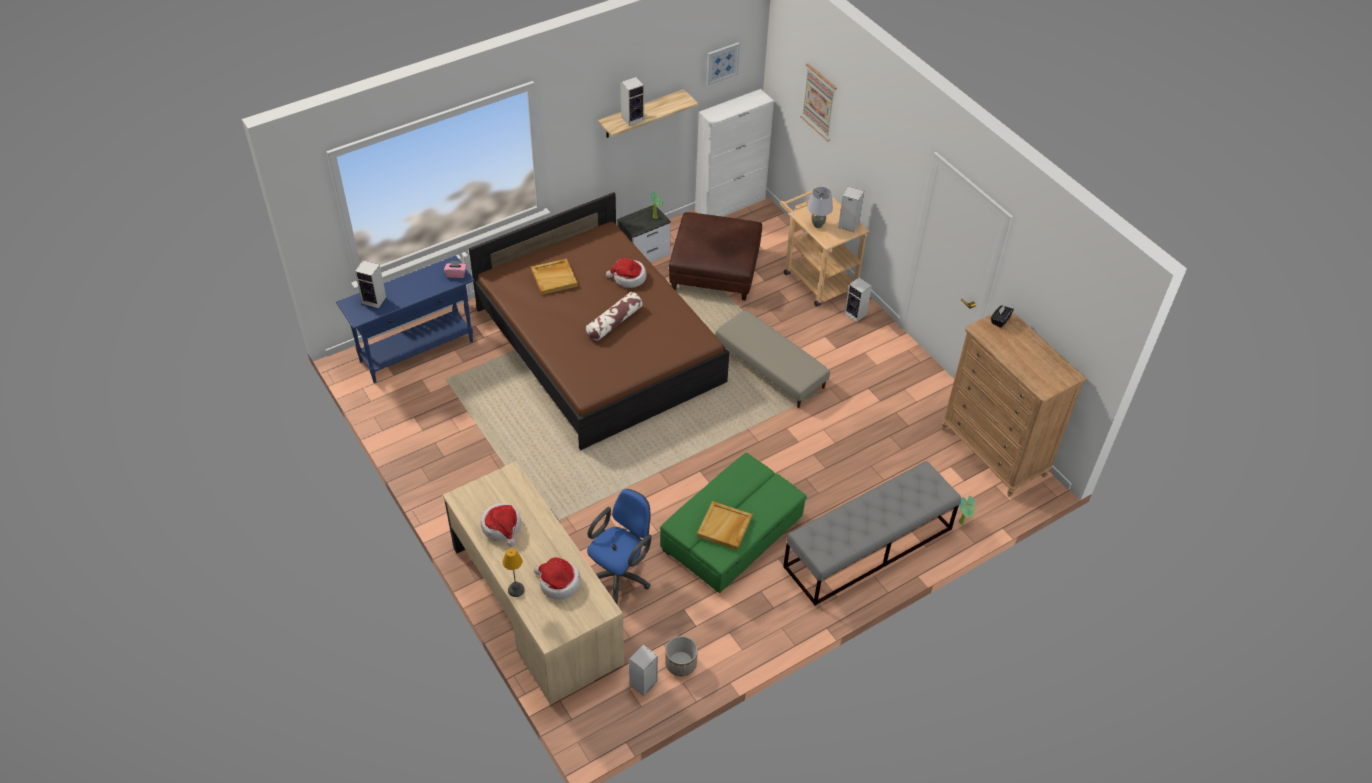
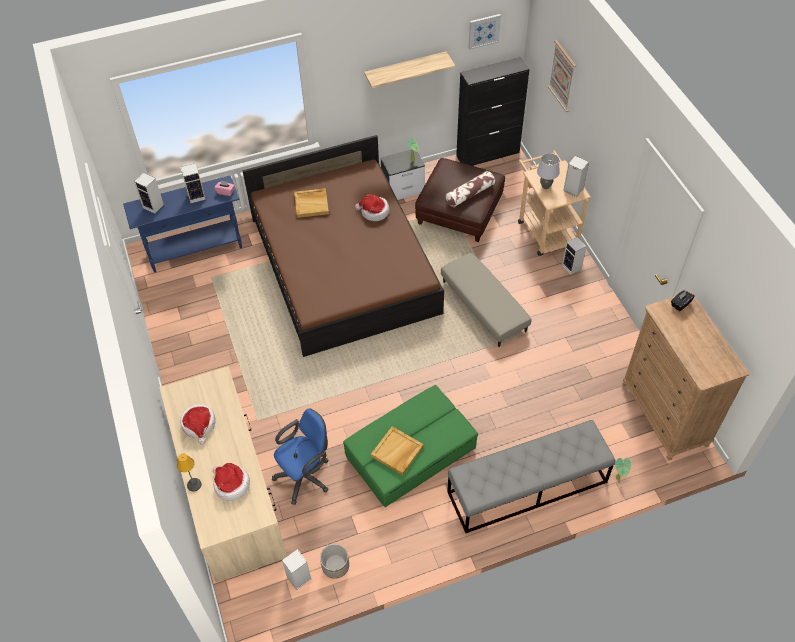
camera: 15 degrees right, 5 degrees up
(614, 322) = (351, 250): pillow -> pillow (470, 194)
(633, 118) = (394, 73): speaker -> speaker (197, 196)
(730, 204) = (488, 154): white cabinet -> black cabinet

